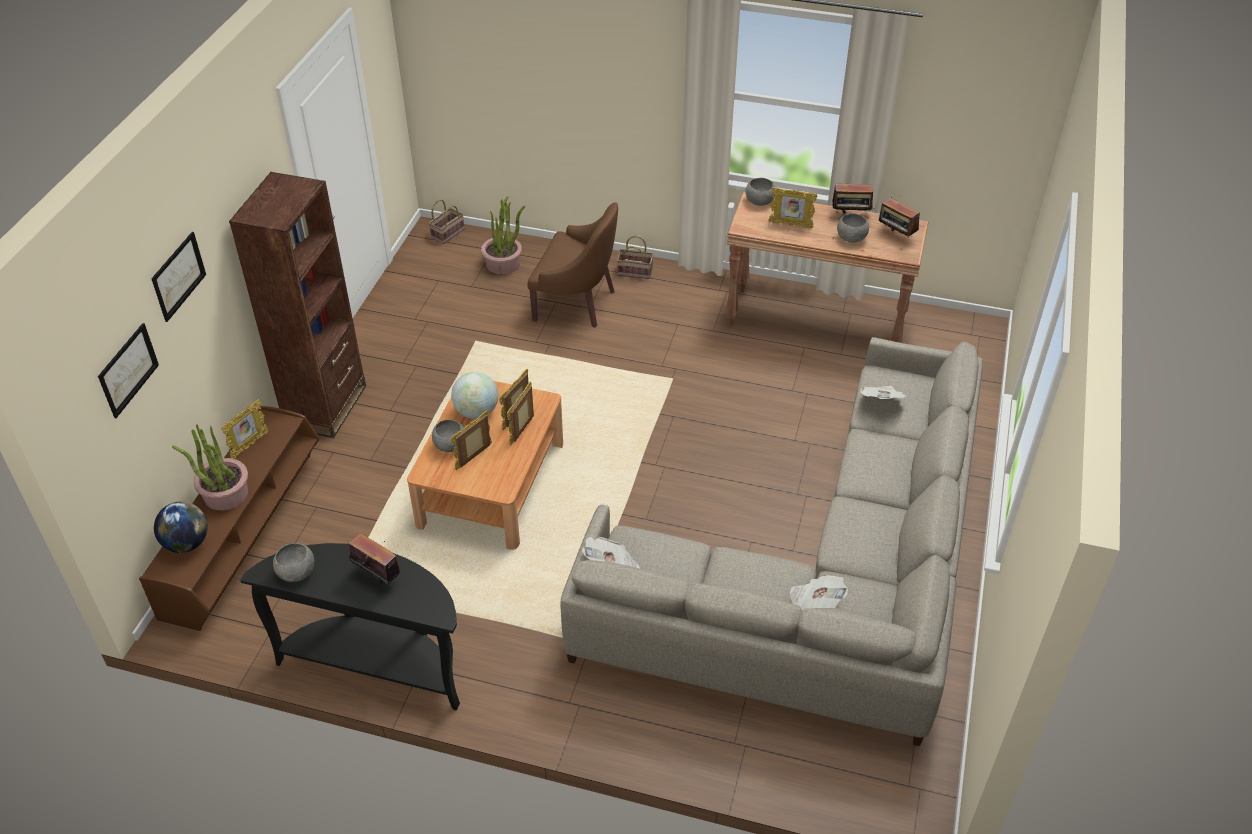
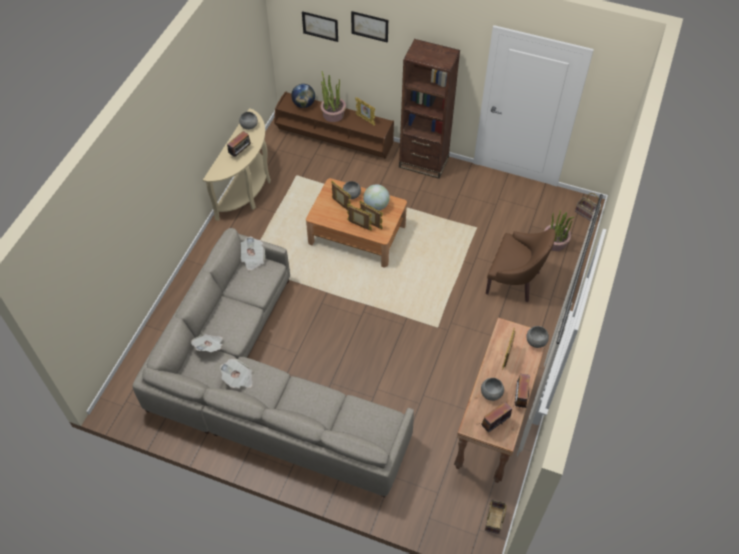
camera: 95 degrees right, 10 degrees up
(377, 664) = (247, 190): black console table -> beige console table
(577, 303) = (514, 280): brown armchair -> brown armchair turned 90 degrees counterclockwise
(636, 271) = (549, 316): basket -> basket (494, 520)
(881, 401) = (363, 413): newspaper -> newspaper (238, 379)

